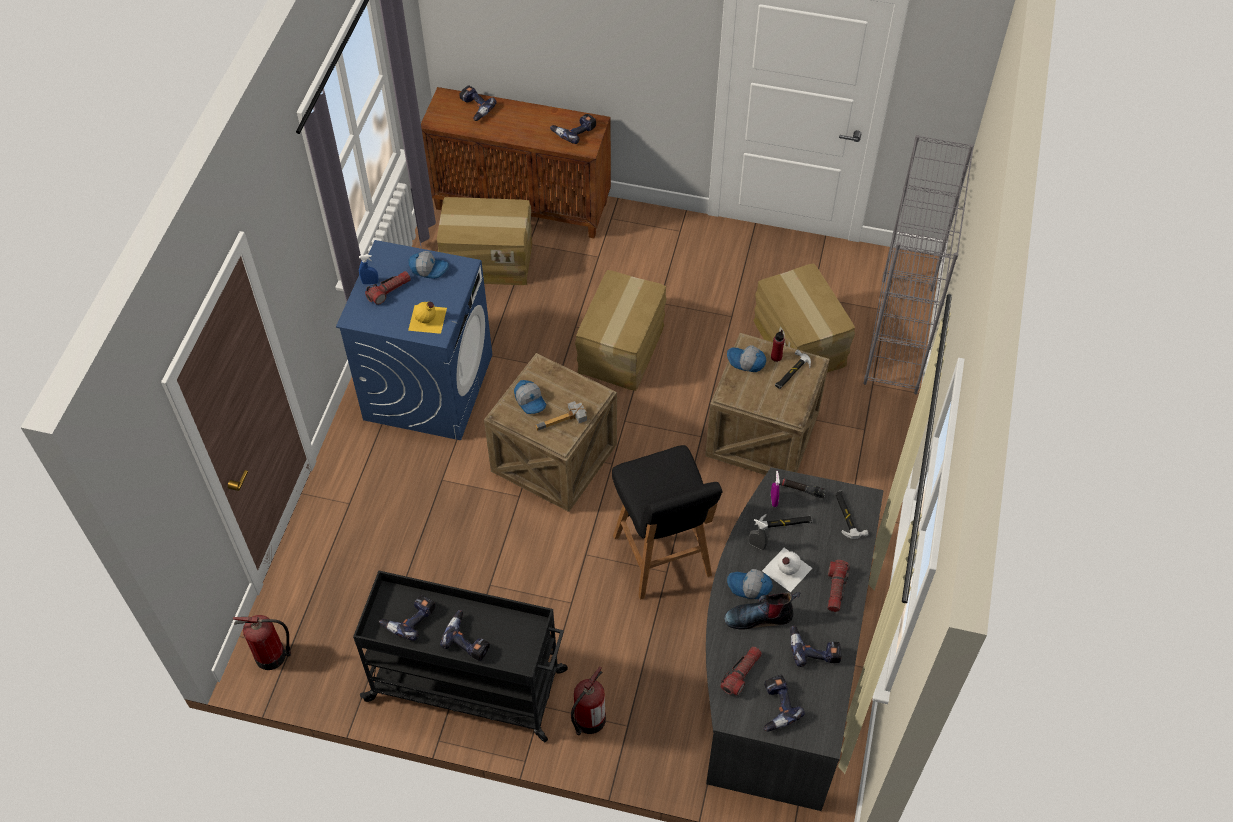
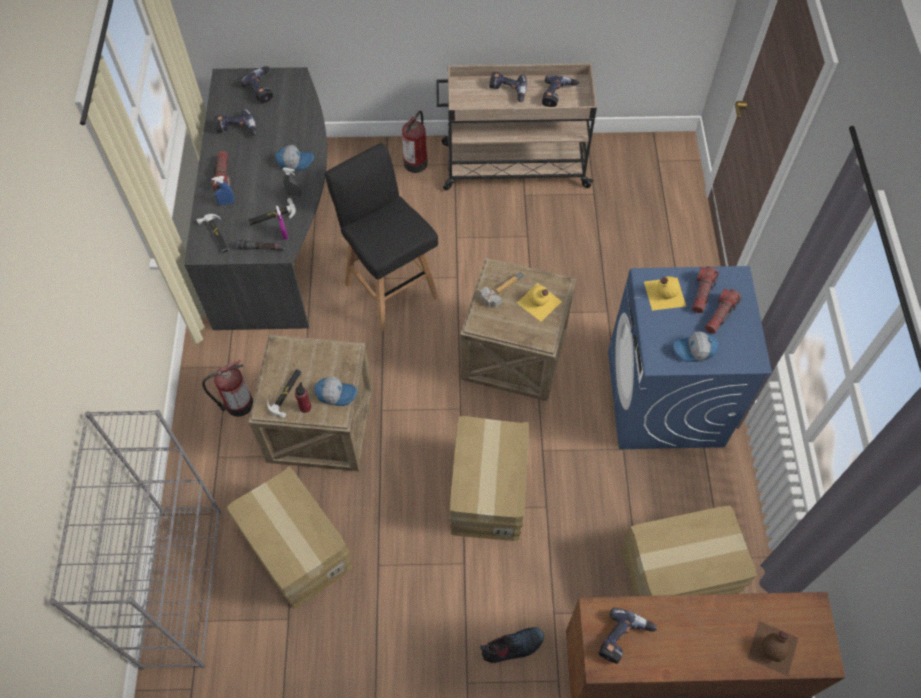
camera: 165 degrees right, 5 degrees up
(272, 656) = (667, 153): fire extinguisher -> fire extinguisher (237, 404)
(370, 282) = (745, 320): blue spray bottle -> blue spray bottle (227, 203)
(469, 685) = (513, 165): black cart -> beige cart
(474, 108) = (774, 647): power drill -> brown bottle
(531, 401) = (539, 302): cap -> yellow bottle
(741, 674) = (292, 103): flashlight -> flashlight (702, 293)
(759, 617) = (283, 143): boot -> boot (511, 647)
(786, 569) = (266, 181): white bottle -> none

